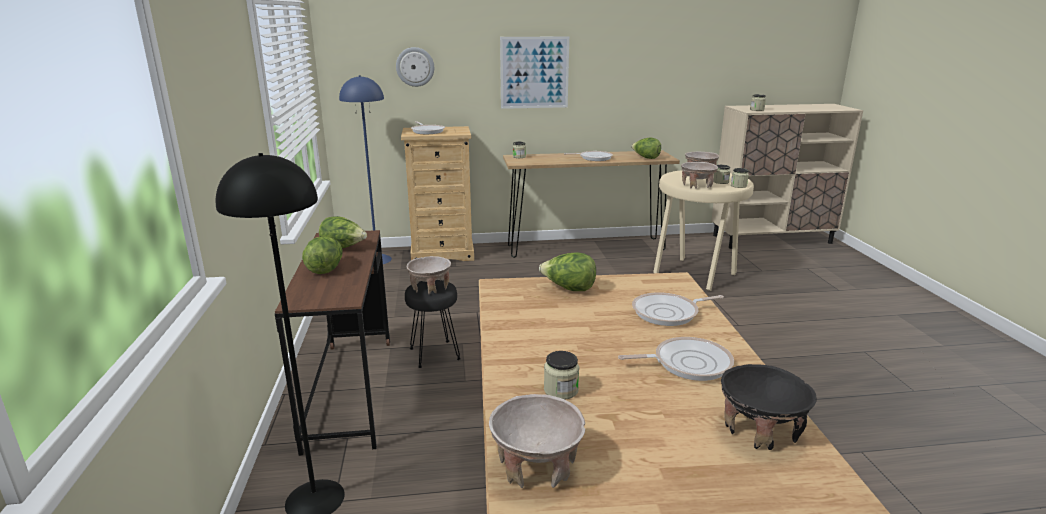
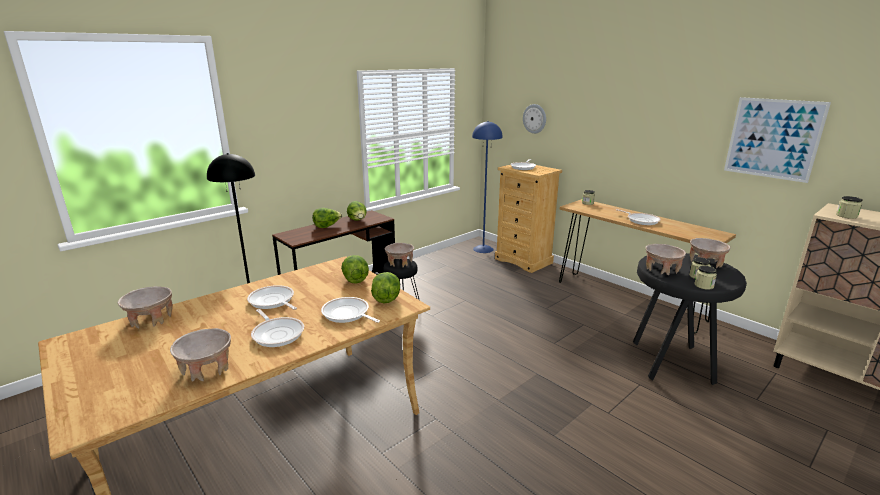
camera: 55 degrees right, 0 degrees up
(534, 72) = (619, 134): picture -> picture (773, 139)
(561, 390) = (224, 308): jar -> none
(578, 350) = (272, 301): none -> frying pan
(646, 158) = (689, 234): lettuce -> lettuce (386, 298)
(695, 275) = (671, 364): beige stool -> black stool
(759, 429) = (206, 369): black bowl -> beige bowl

